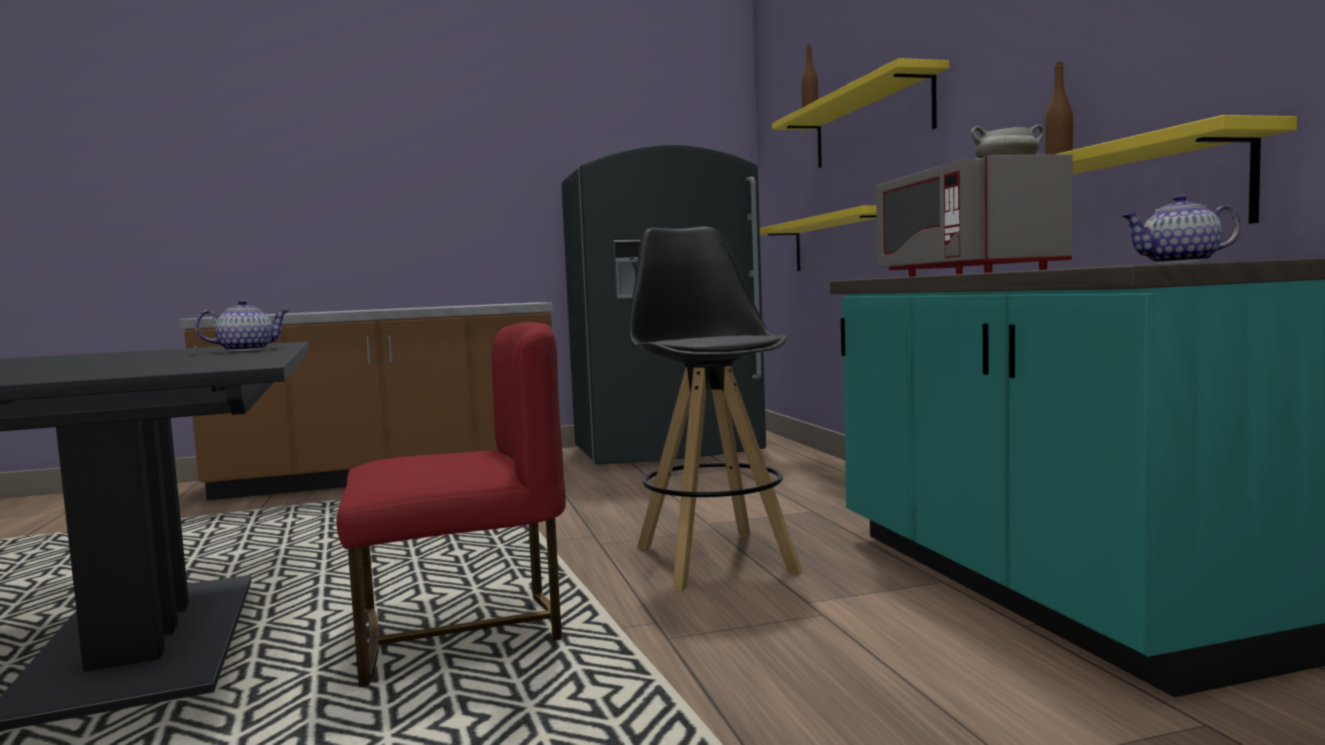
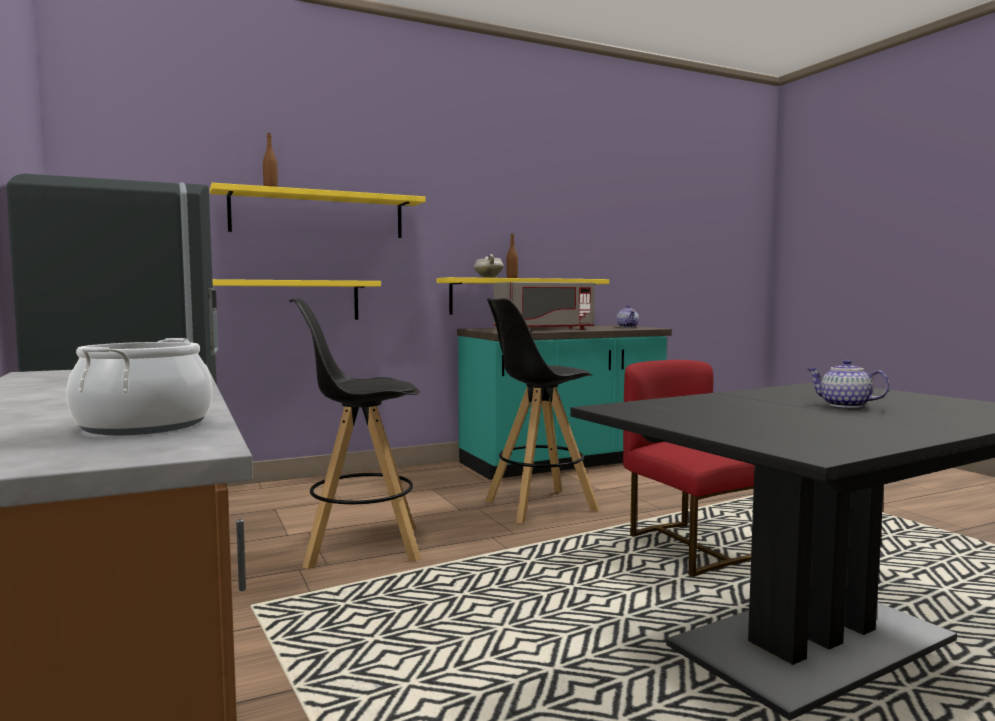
camera: 100 degrees left, 0 degrees up
(246, 350) = (708, 401): teapot -> teapot (844, 405)
(271, 314) = (145, 425): none -> cooking pot
(599, 496) = (360, 547): none -> black stool

